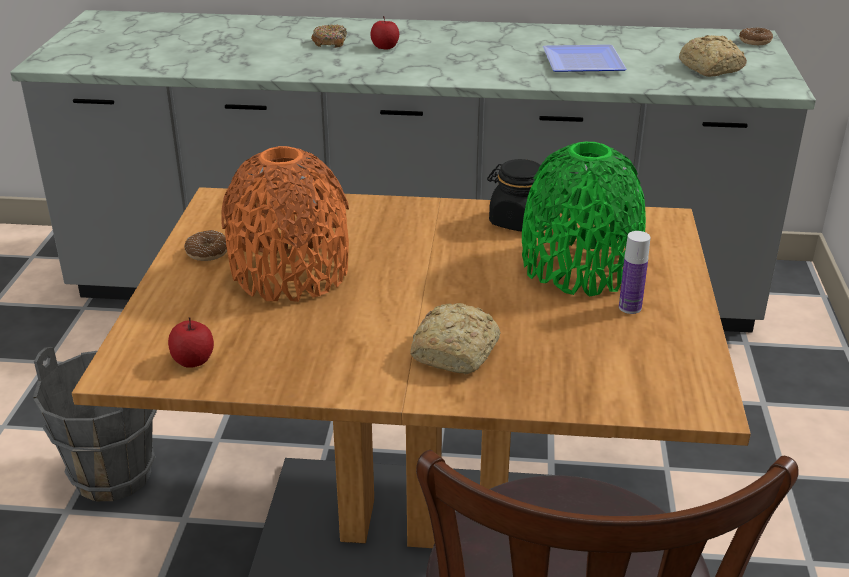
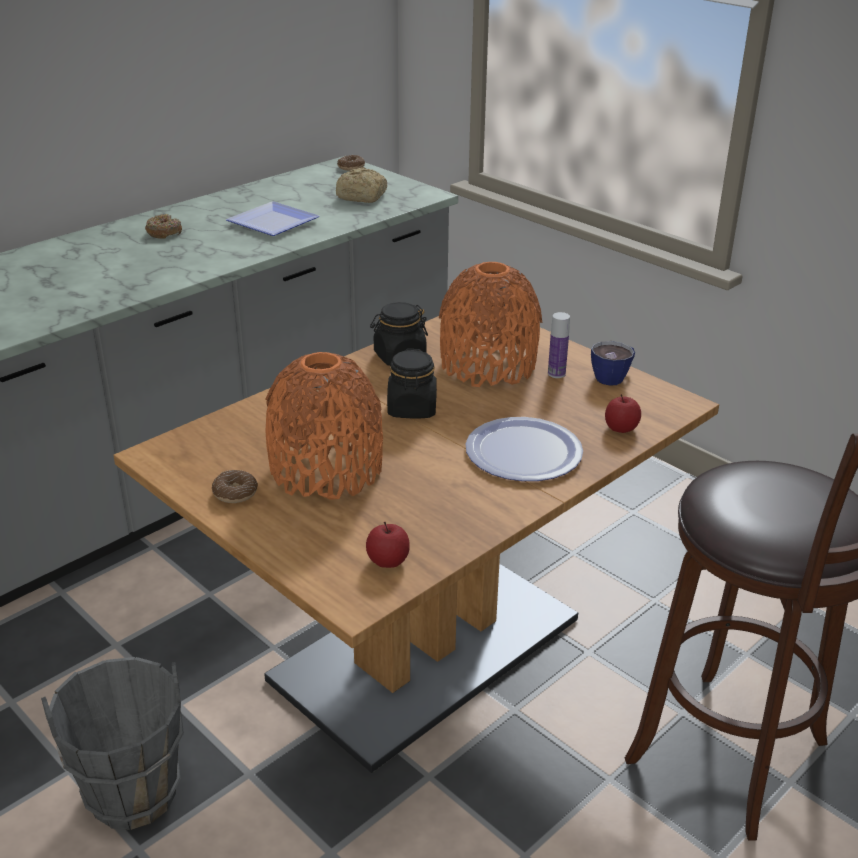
camera: 50 degrees left, 0 degrees up
(330, 42) = (30, 281): donut -> donut (164, 232)
(385, 47) = (91, 267): apple -> apple (621, 428)
(442, 266) = (412, 409): none -> black jar
(457, 351) = (523, 452): bread -> plate
(579, 267) = (488, 365): green vase -> orange vase
(684, 342) = (614, 377): none -> cup

